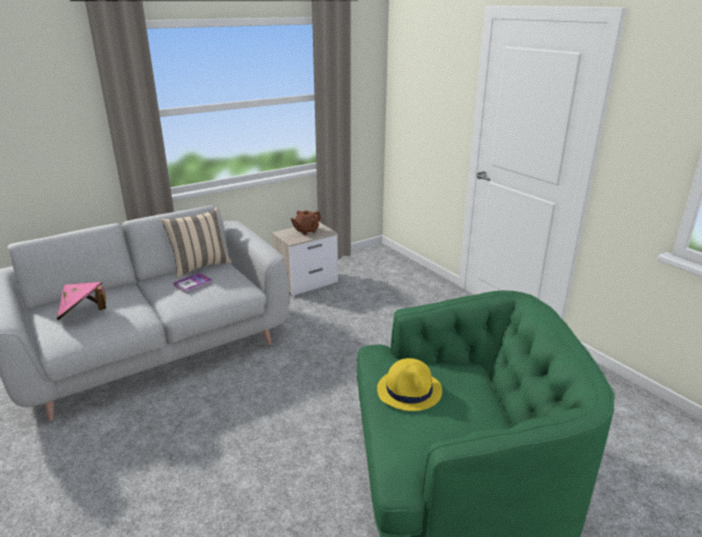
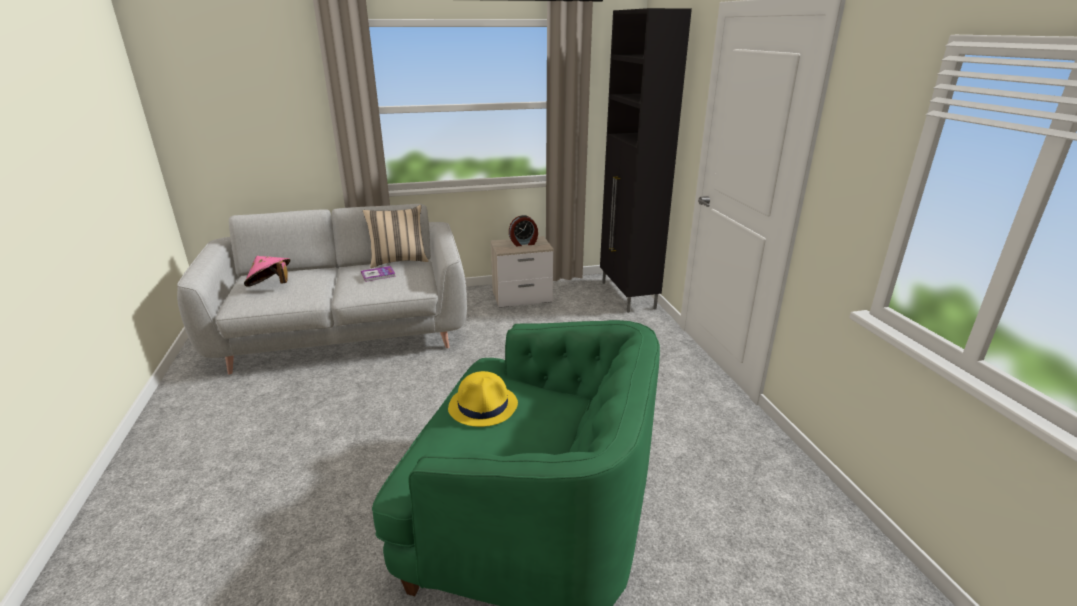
camera: 20 degrees right, 0 degrees up
(306, 231) = (523, 243): brown teapot -> alarm clock
(398, 266) = (627, 296): none -> black cabinet

